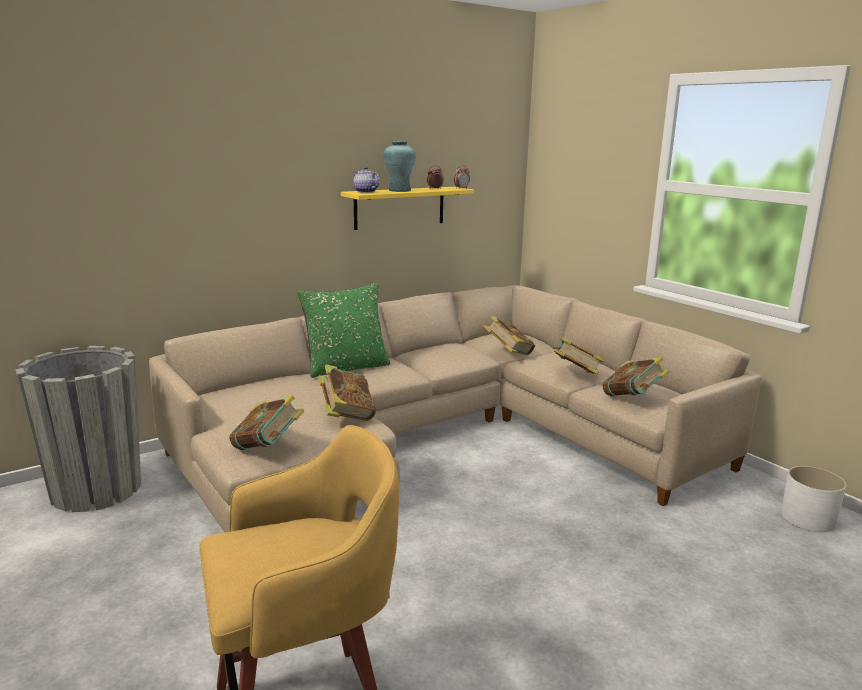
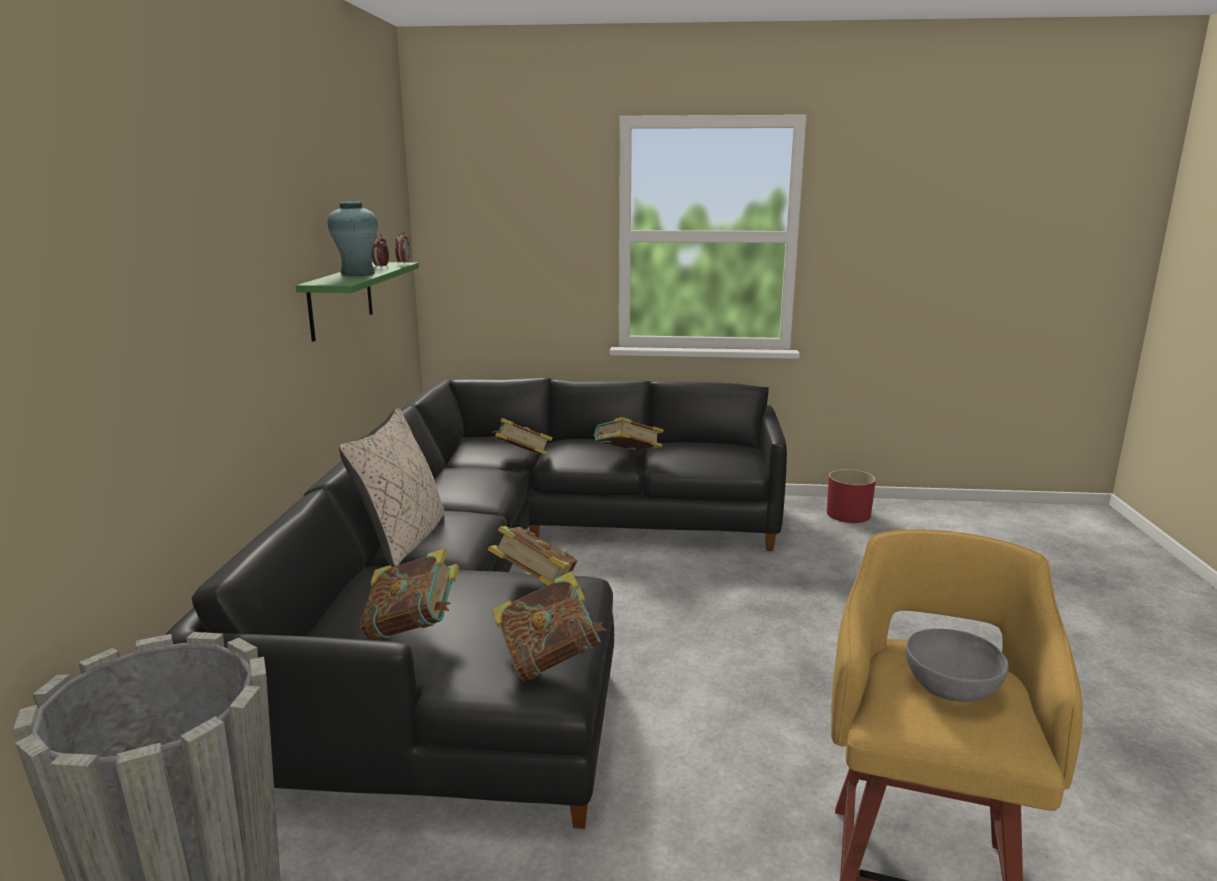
camera: 50 degrees left, 0 degrees up
(286, 550) = (950, 687): none -> grey bowl
(346, 368) = (403, 540): green pillow -> beige pillow
(365, 192) = (334, 281): teapot -> none
(400, 207) = (341, 299): yellow shelf -> green shelf
(442, 438) = (515, 586): beige sofa -> black sofa
(632, 398) = (707, 459): book -> book (413, 629)
(808, 519) = (848, 514): white planter -> red planter

